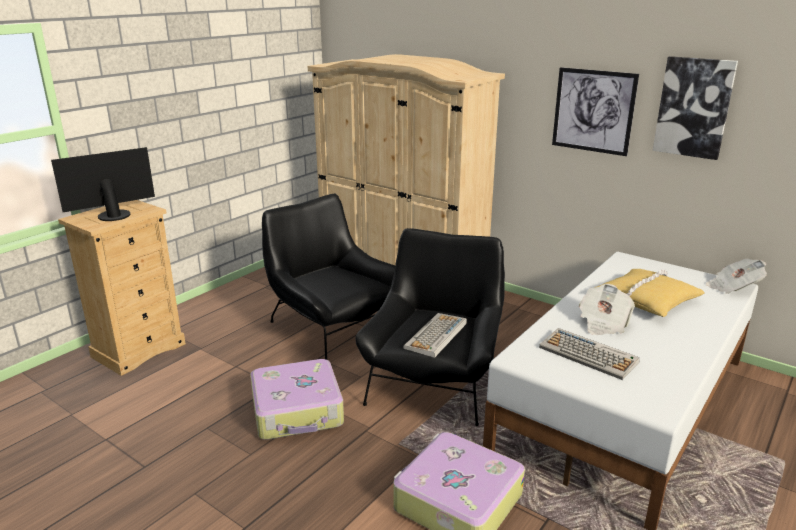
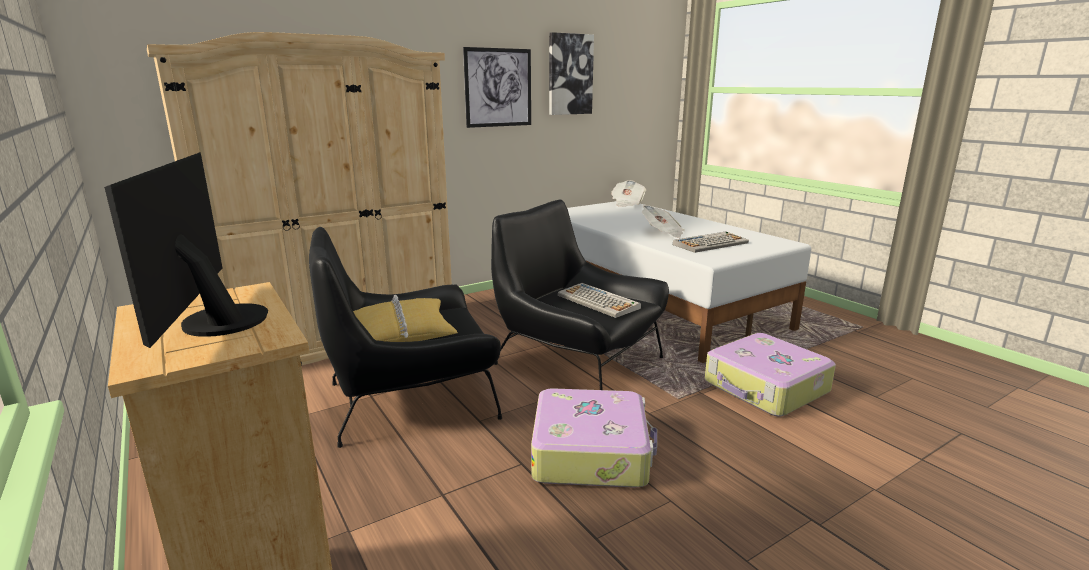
camera: 70 degrees left, 5 degrees down
(646, 300) = (631, 219): yellow pillow -> yellow pillow (403, 333)

